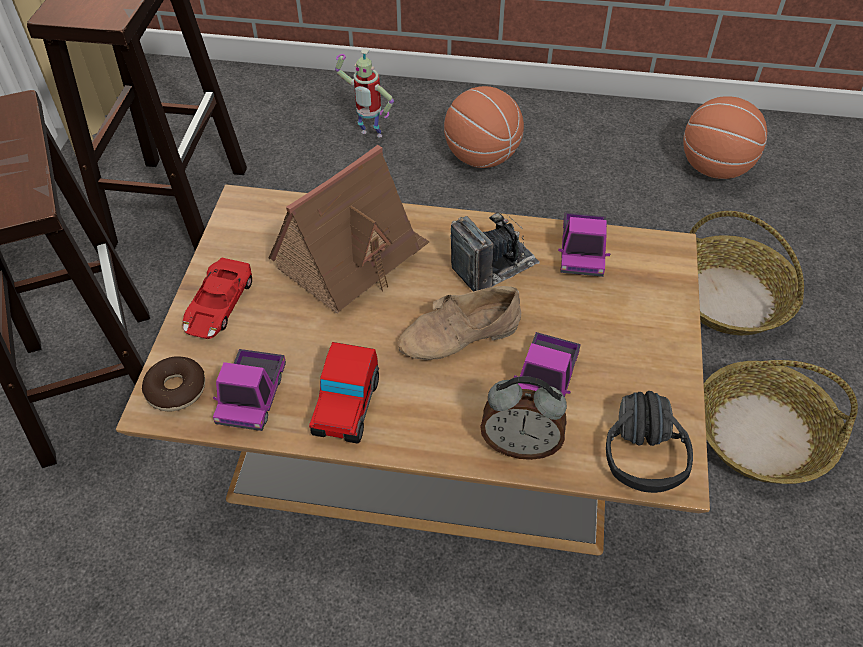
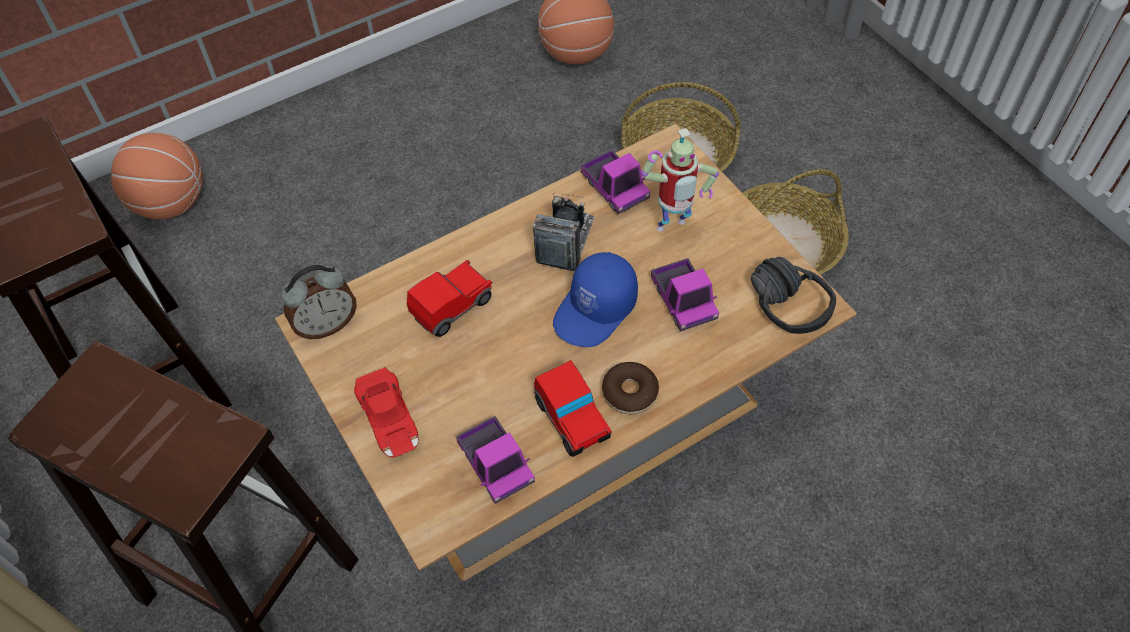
camera: 40 degrees left, 5 degrees up
(176, 389) = (432, 504): donut -> donut (629, 392)
(351, 257) = (452, 307): toy house -> toy car
(369, 136) = (262, 196): toy robot -> toy robot (672, 229)
(460, 336) = (596, 310): beige shoe -> blue cap
(481, 157) = (383, 155): basketball -> basketball (170, 203)
(520, 444) = (711, 356): alarm clock -> alarm clock (326, 325)

